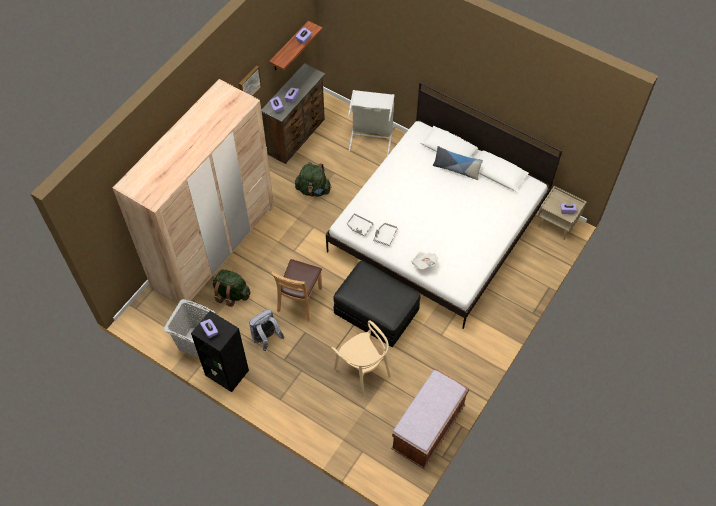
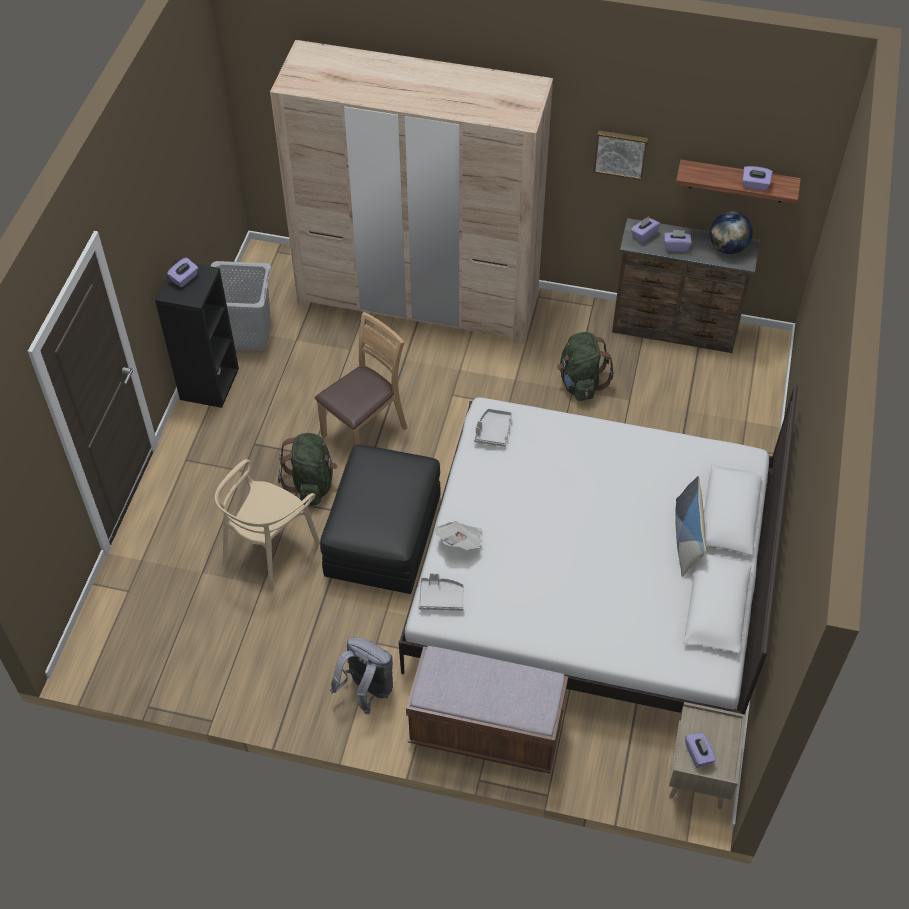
camera: 70 degrees right, 5 degrees down
(232, 294) = (342, 346): green backpack -> green backpack (312, 483)
(266, 338) = (282, 411): grey backpack -> grey backpack (366, 691)
(300, 300) = (364, 430): brown chair -> brown chair turned 135 degrees clockwise
(303, 77) = (728, 247): none -> globe
(371, 137) = (733, 427): grey laundry basket -> none
(385, 236) = (491, 471): grey tray -> grey tray (441, 597)
(428, 428) = (193, 671): brown bench -> brown bench (486, 731)

